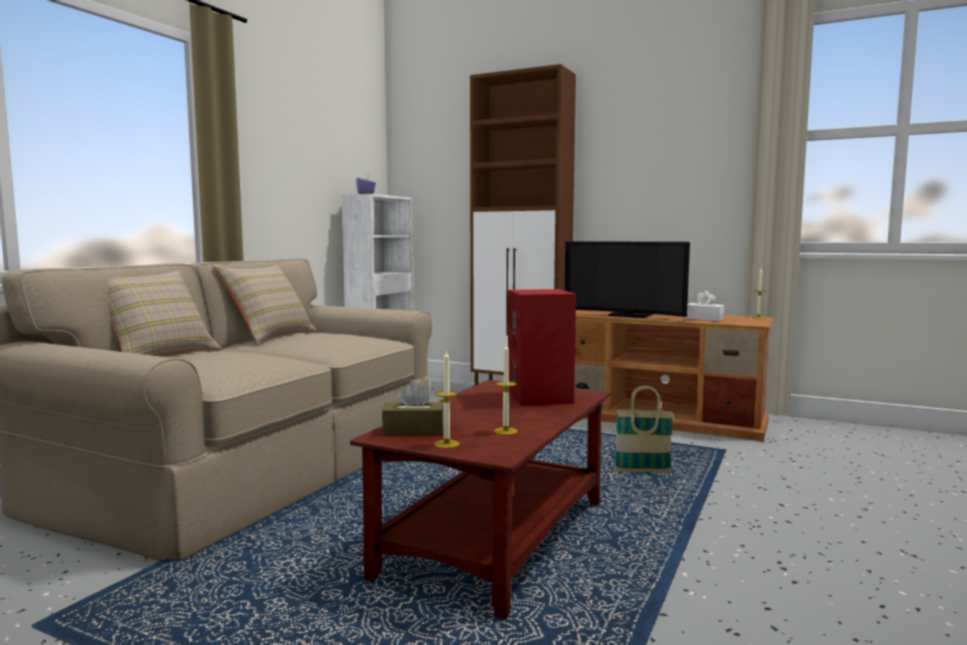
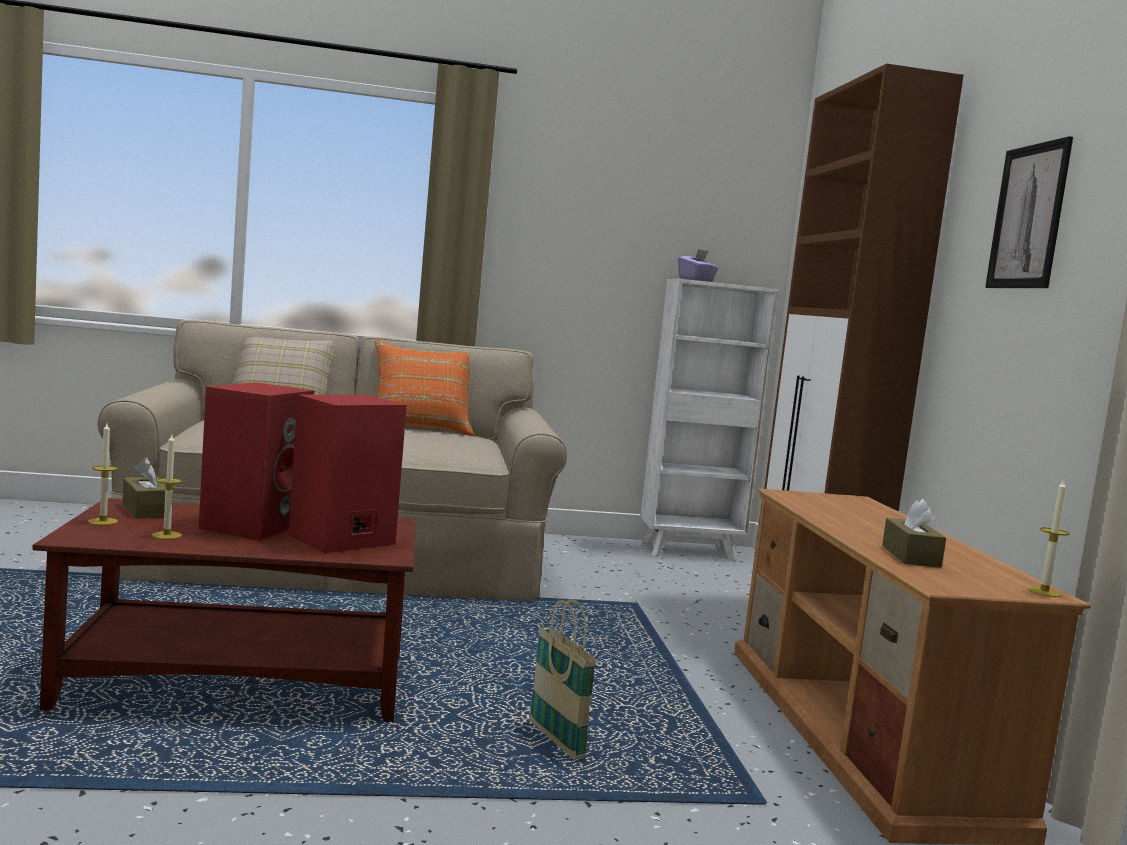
camera: 55 degrees right, 0 degrees up
(269, 336) = (420, 428): beige pillow -> orange pillow
(487, 410) = (253, 525): none -> red speaker
(628, 315) = (836, 518): television -> none
(649, 152) = (1028, 217): none -> picture
(704, 319) = (910, 556): white tissue box -> brown tissue box

